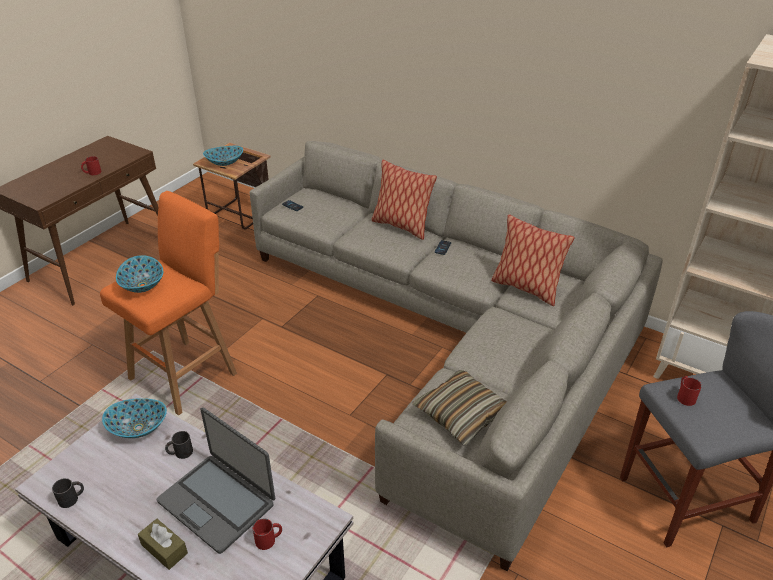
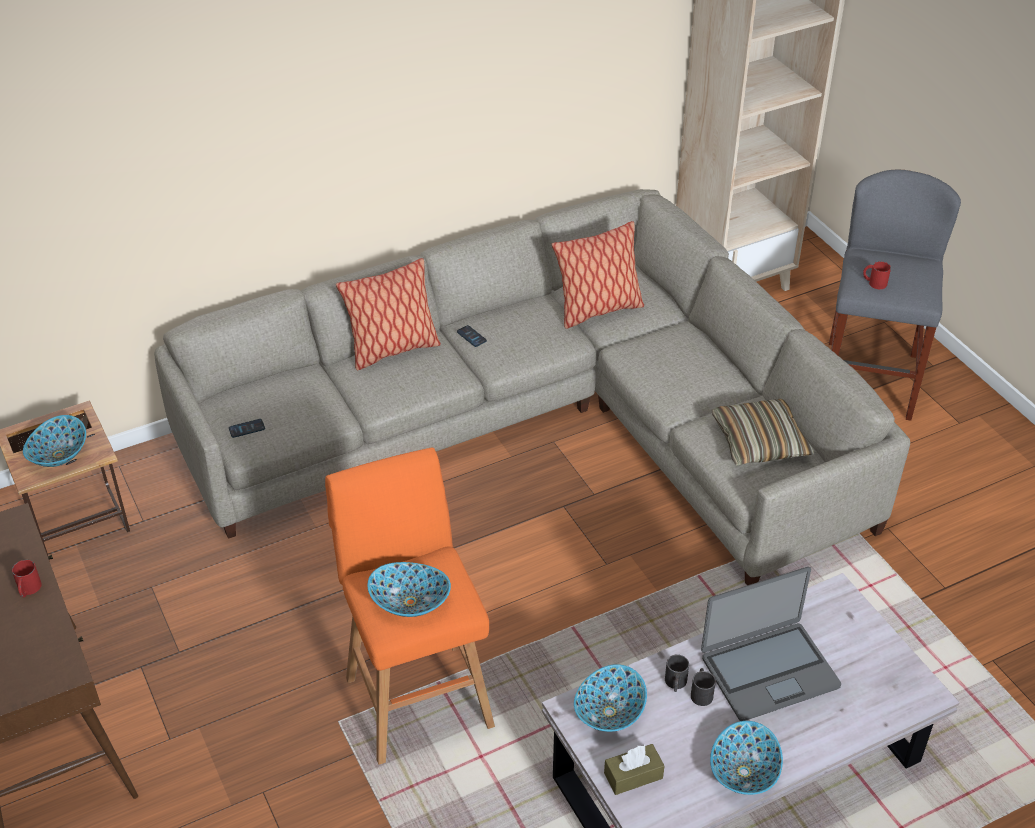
camera: 60 degrees left, 5 degrees up
(72, 498) = (690, 800): black mug -> black mug (701, 692)
(109, 521) = (744, 772): none -> bowl
(164, 549) = (809, 732): brown tissue box -> brown tissue box (633, 775)
(269, 539) = (840, 644): red mug -> none

